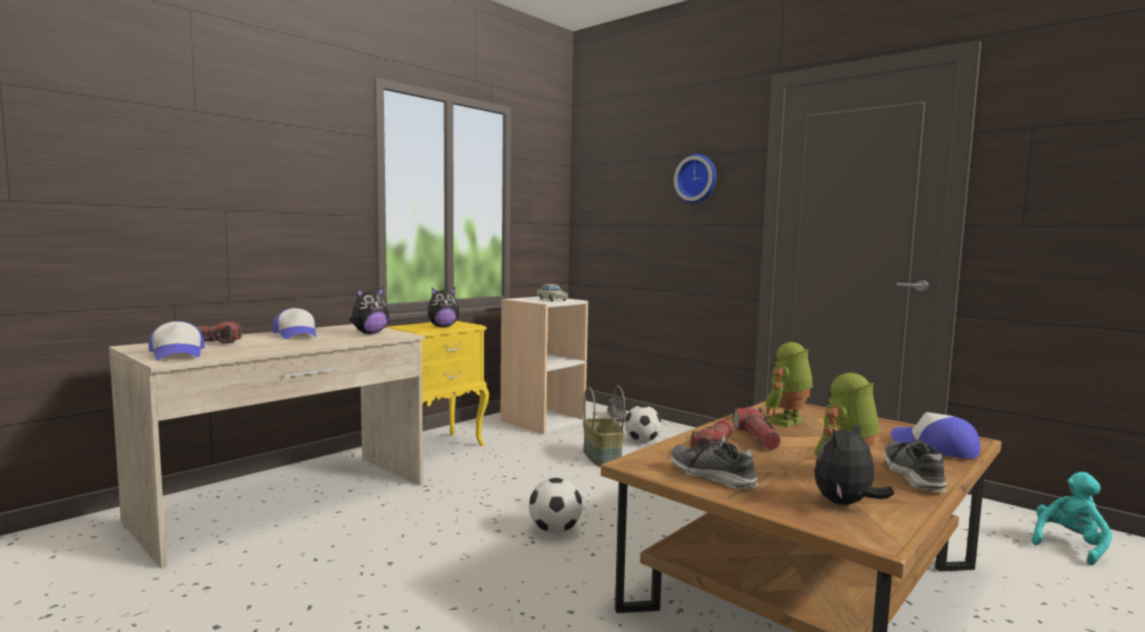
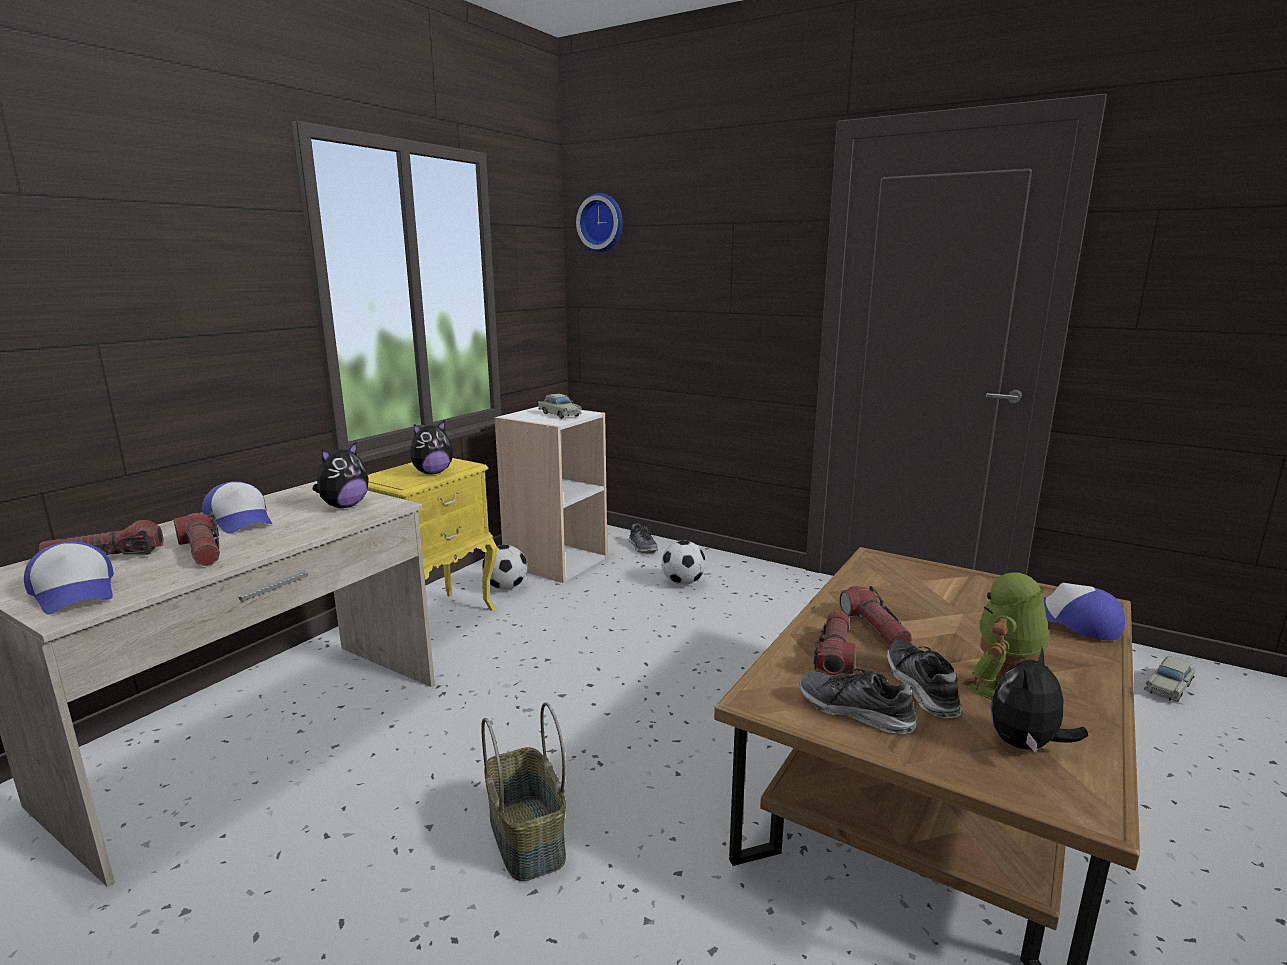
camera: 10 degrees left, 10 degrees up
(265, 345) = (202, 551): none -> flashlight
(555, 530) = (622, 741): football -> football (506, 587)
(601, 457) = (642, 613): basket -> basket (524, 837)
(697, 179) = (736, 254): wall clock -> wall clock (602, 223)
(787, 422) = (895, 592): toy robot -> none
(912, 476) = (1073, 680): shoe -> shoe (921, 687)
(1070, 546) = (1169, 687): turquoise plush toy -> beige toy car

